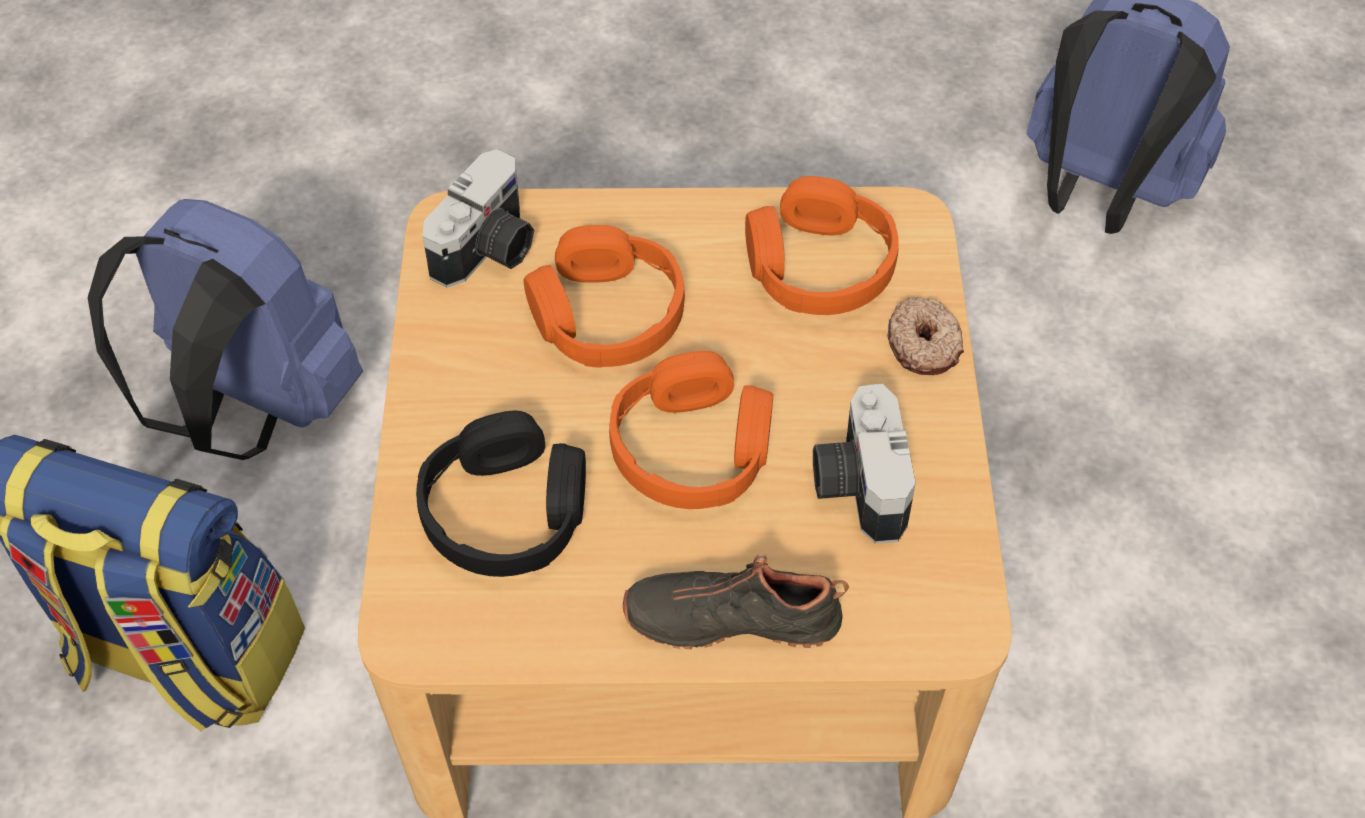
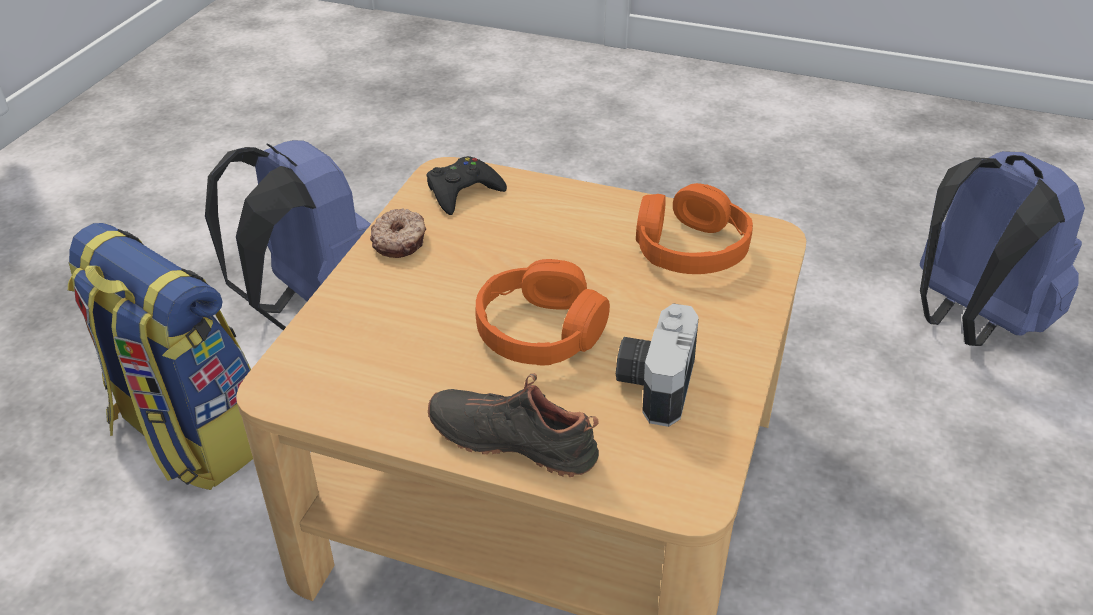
camera: 20 degrees right, 15 degrees down
(490, 249) = (463, 192): camera -> black game controller
(506, 511) = (387, 335): black headphones -> none
(607, 315) = (522, 242): orange headphones -> none
(924, 344) = (748, 310): donut -> donut (400, 241)

